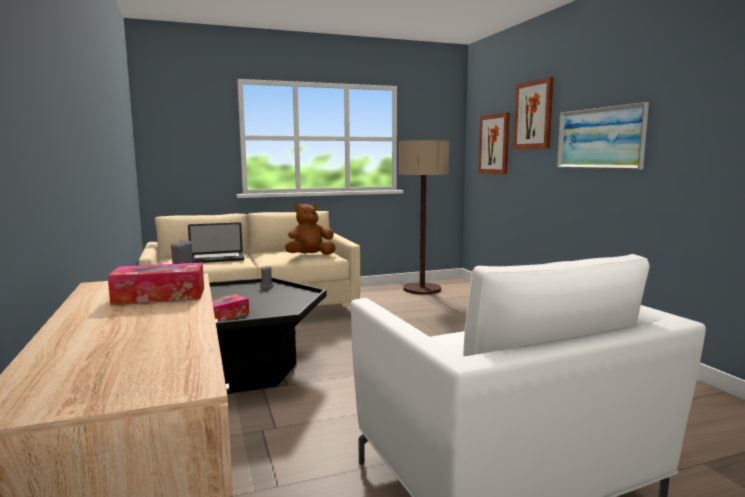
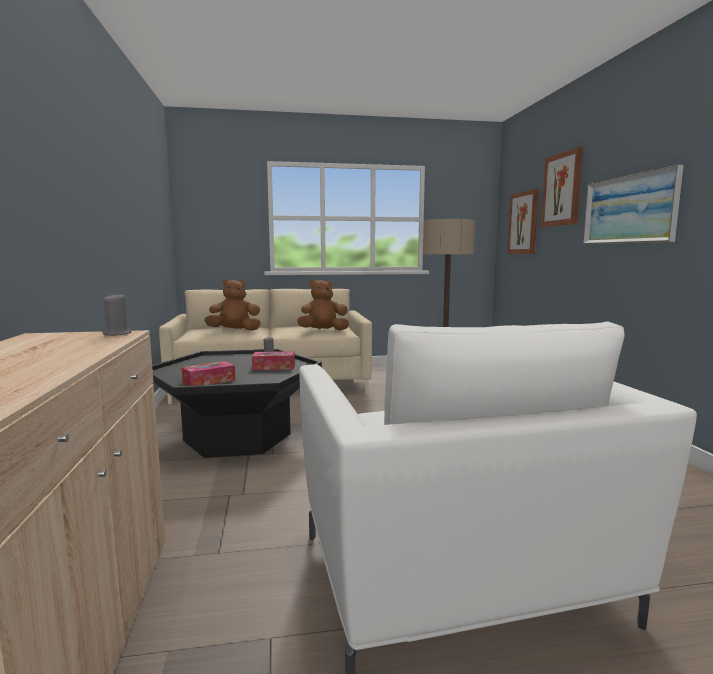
camera: 10 degrees right, 0 degrees up
(160, 295) = (72, 345): tissue box -> tissue box (274, 367)
(217, 259) = (235, 331): laptop -> brown plush toy

